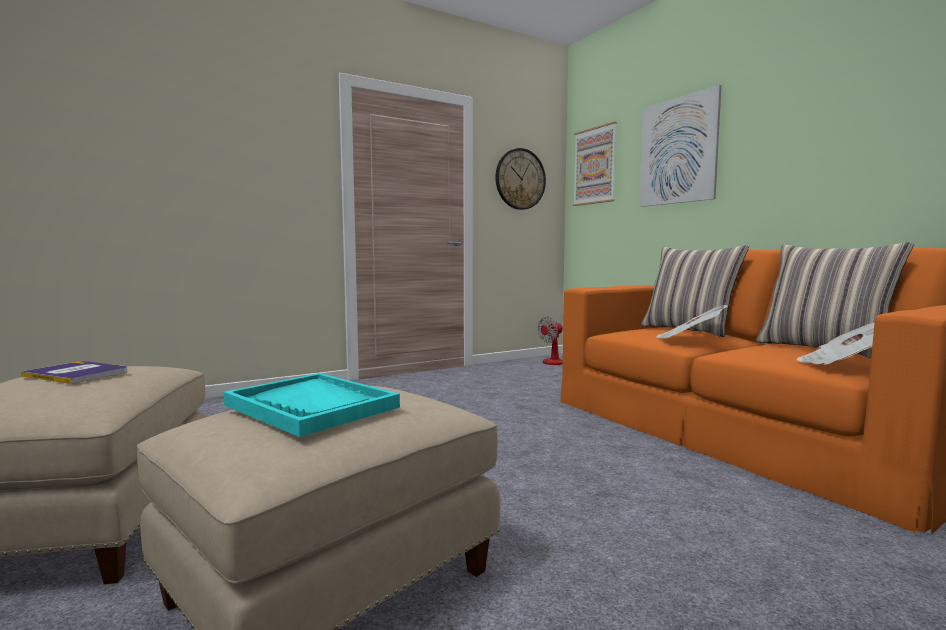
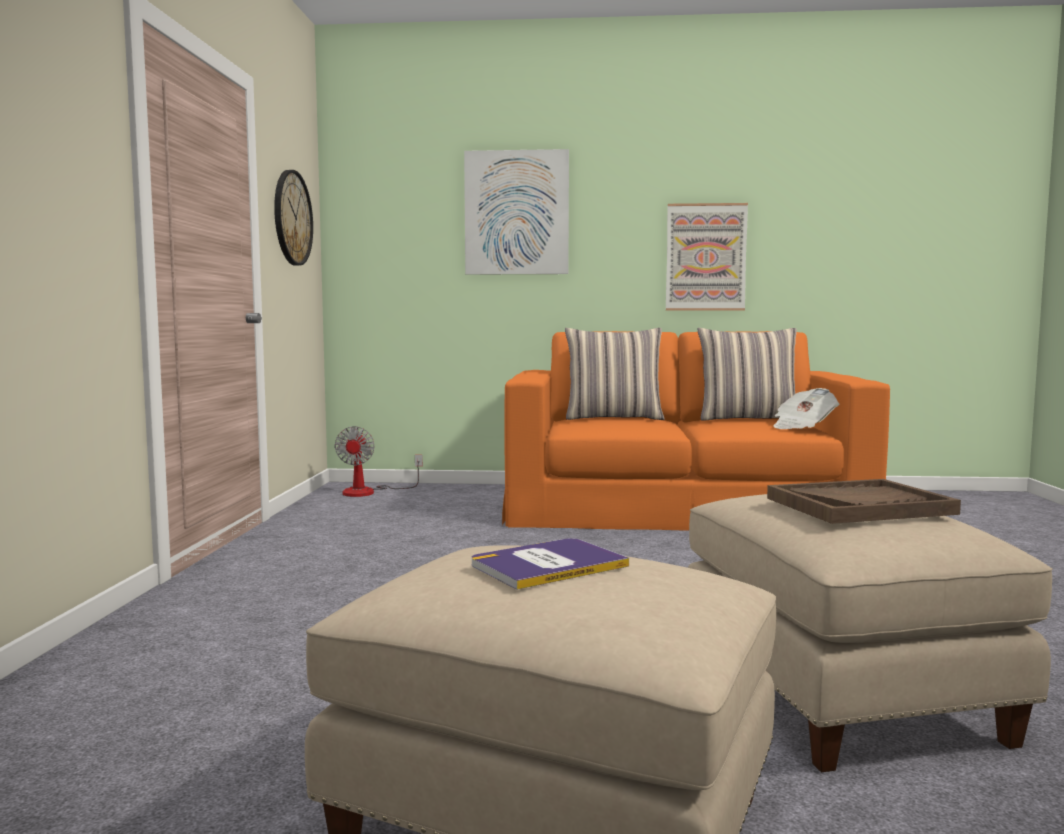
camera: 55 degrees left, 0 degrees up
(312, 406) = (859, 506): turquoise tray -> brown tray
(594, 166) = (381, 211): picture -> picture (705, 257)
(688, 340) = (658, 425): newspaper -> none

